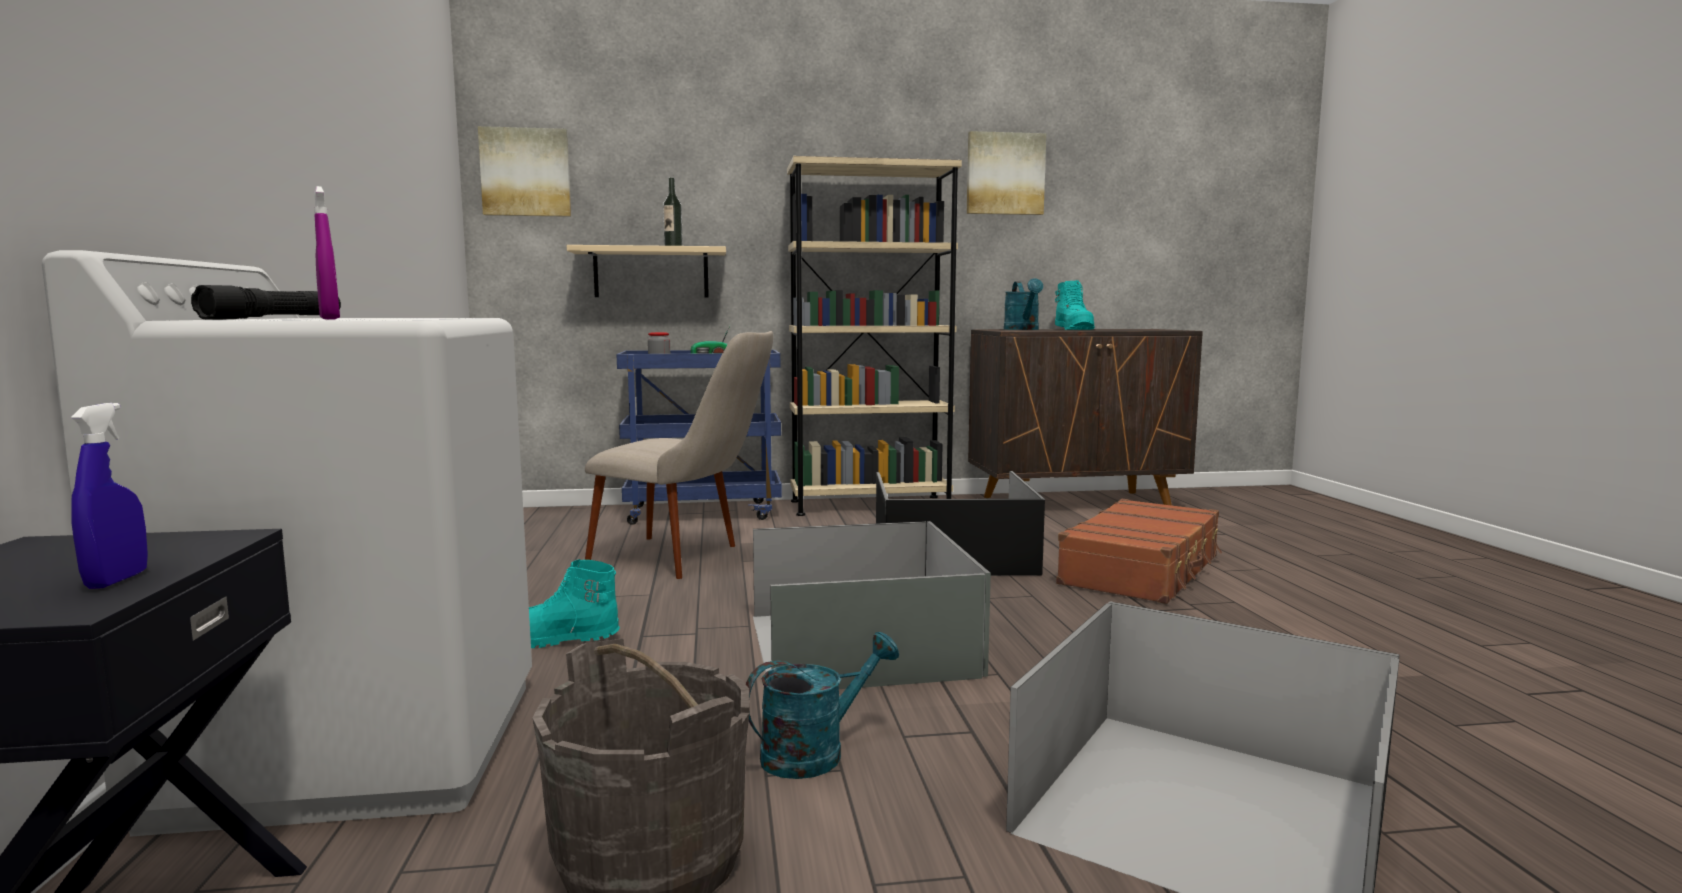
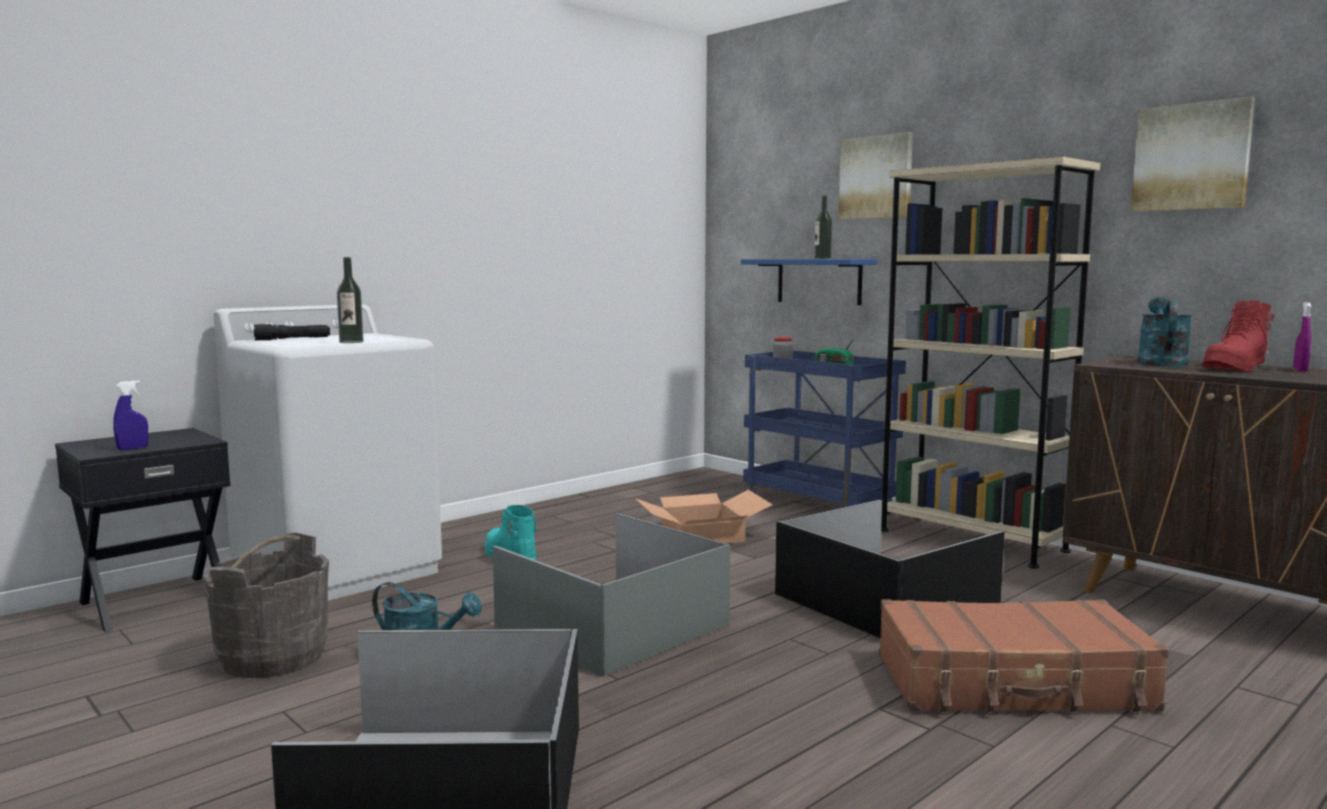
camera: 55 degrees right, 0 degrees up
(329, 319) = (281, 343): purple spray bottle -> purple spray bottle (1300, 370)
(437, 318) = (351, 342): none -> bottle
(526, 172) = (741, 198): picture -> picture (876, 177)
(651, 273) = (819, 281): beige shelf -> blue shelf
(687, 559) = (701, 536): beige chair -> cardboard box
(1023, 329) = (1160, 362): turquoise watering can -> turquoise watering can turned 150 degrees clockwise
(1074, 329) = (1236, 368): turquoise boot -> red boot

